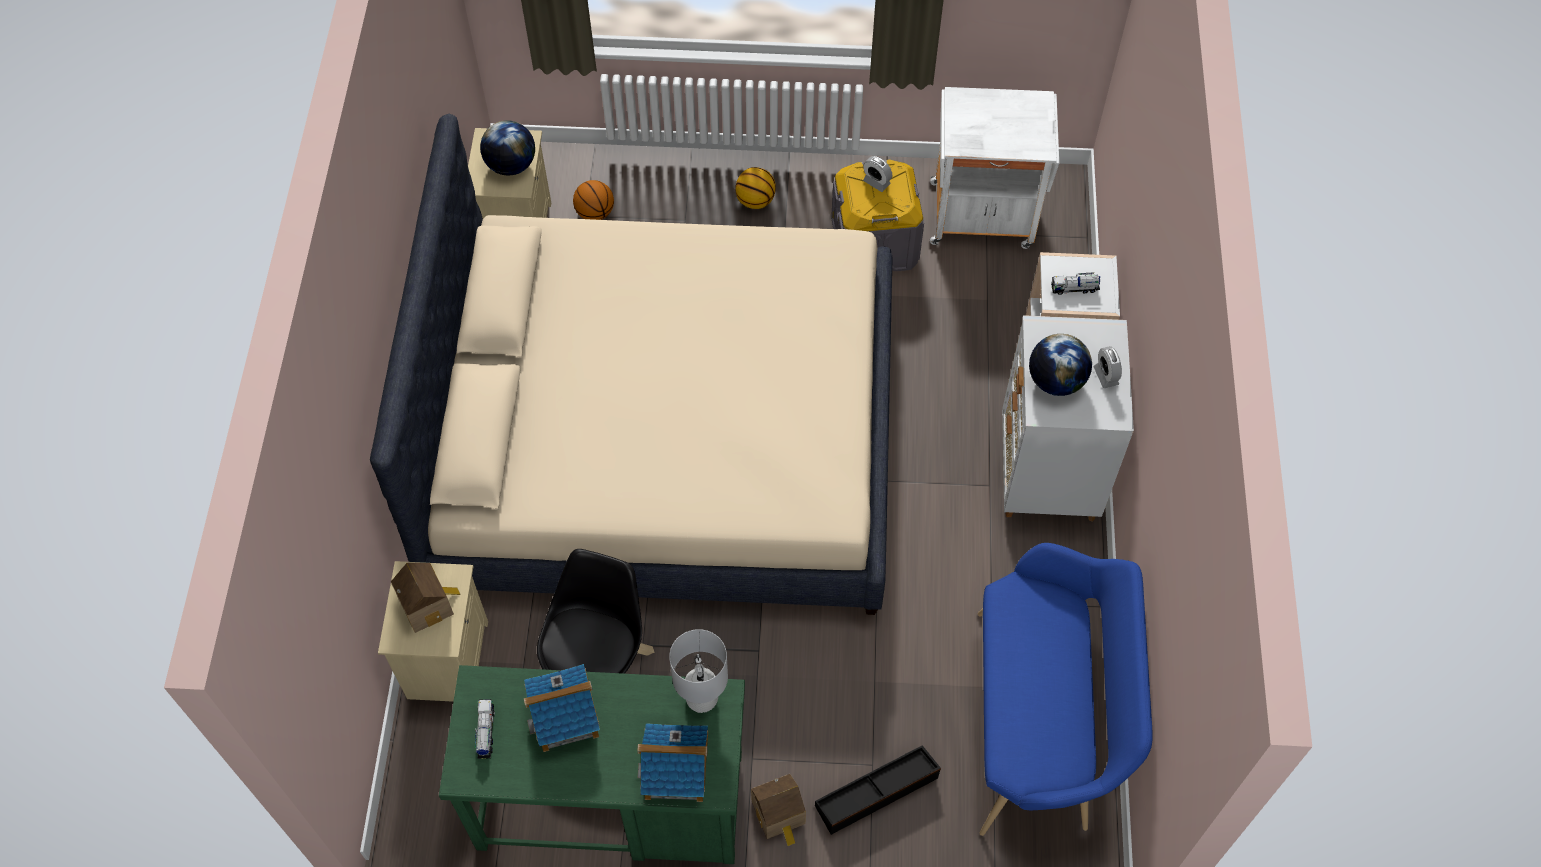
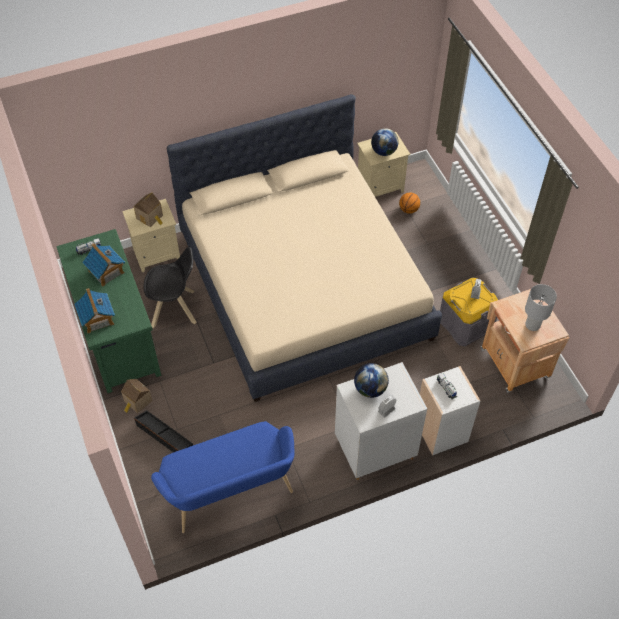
camera: 65 degrees right, 5 degrees down
(701, 699) = (135, 315): grey table lamp -> grey table lamp (532, 326)
(755, 200) = (457, 266): basketball -> none
(983, 215) = (515, 365): white cart -> brown cart

